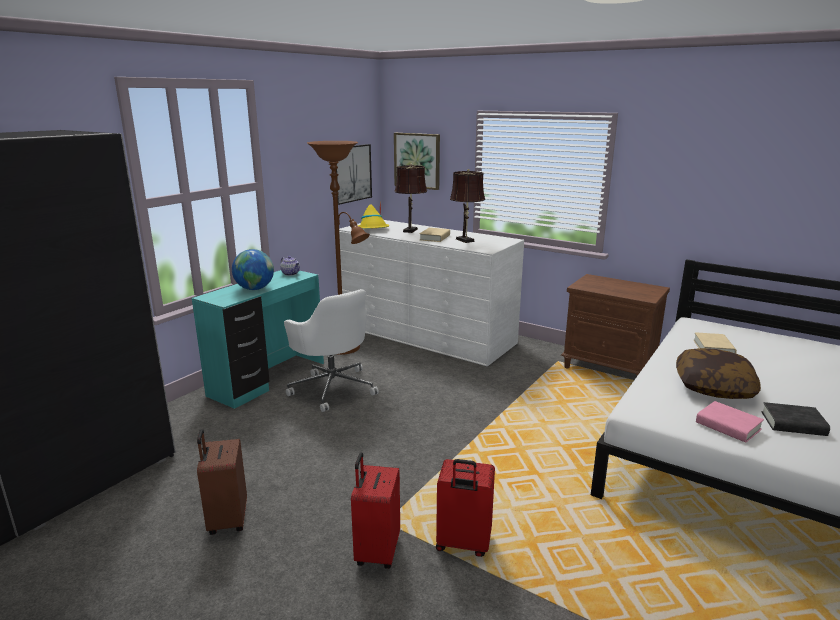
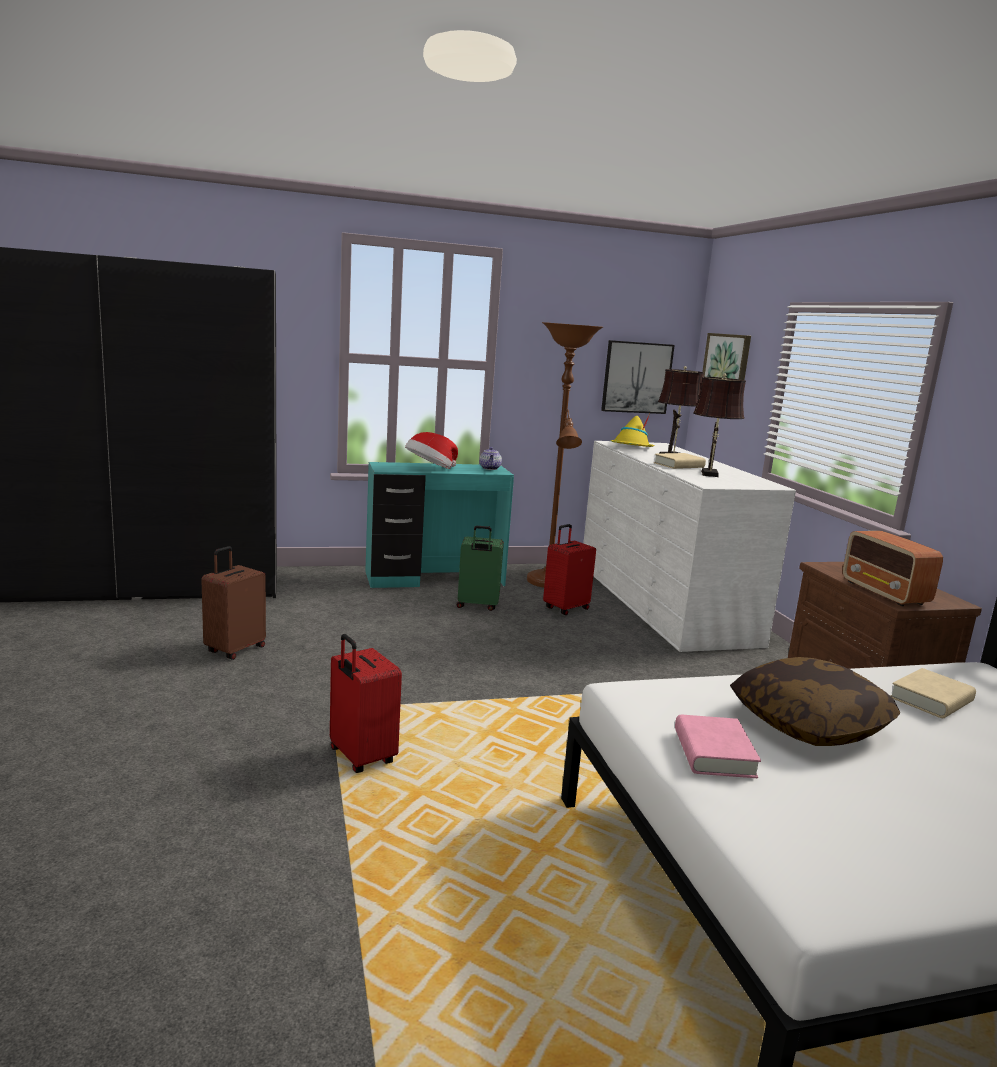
camera: 40 degrees right, 5 degrees down
(255, 289) = (430, 469): globe -> hat
(332, 387) = (477, 605): white office chair -> green suitcase
(376, 551) = (288, 722): red suitcase -> red suitcase (565, 608)
(632, 294) = (885, 593): none -> radio
(793, 424) = (833, 801): black book -> none

